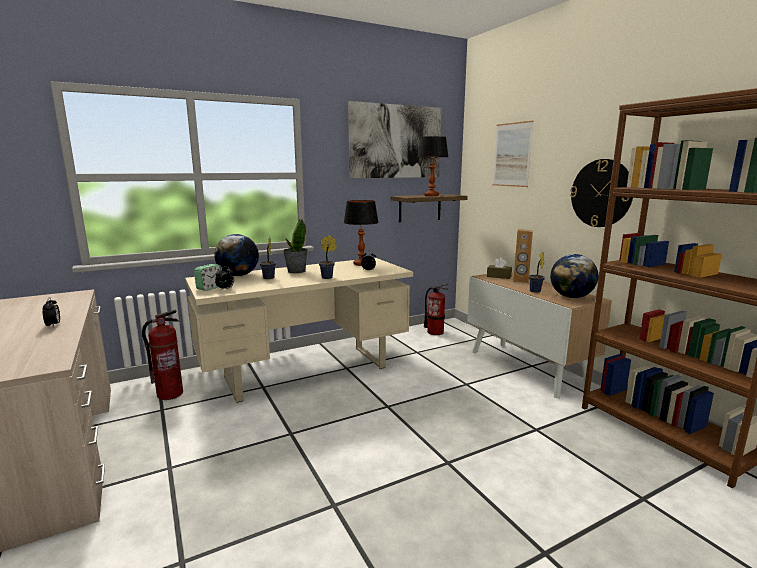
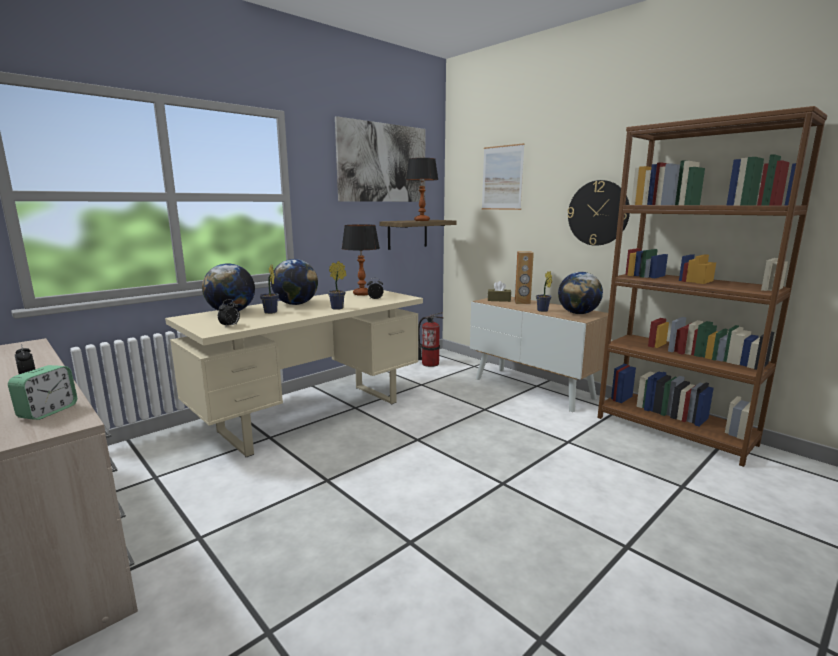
camera: 15 degrees left, 0 degrees up
(170, 394) = (157, 459): fire extinguisher -> none
(210, 288) = (209, 326): alarm clock -> alarm clock (48, 412)
(296, 271) = (296, 304): potted plant -> globe

